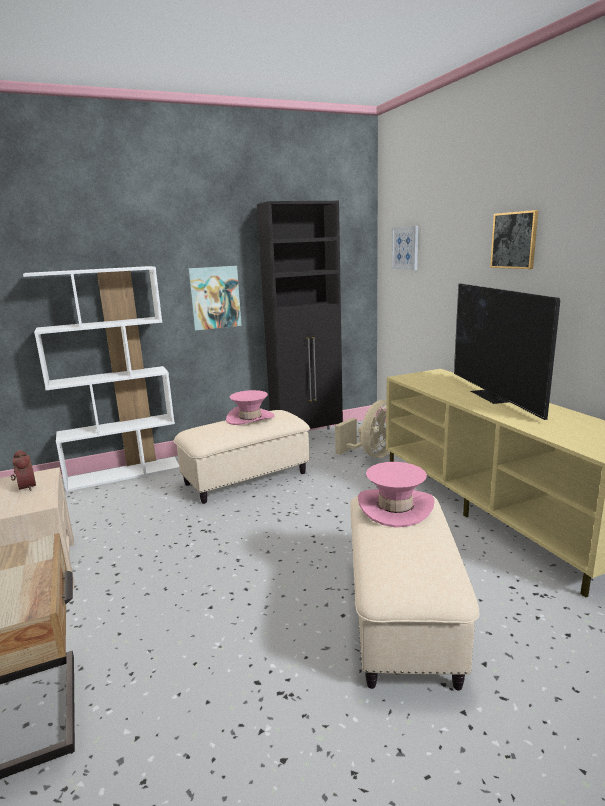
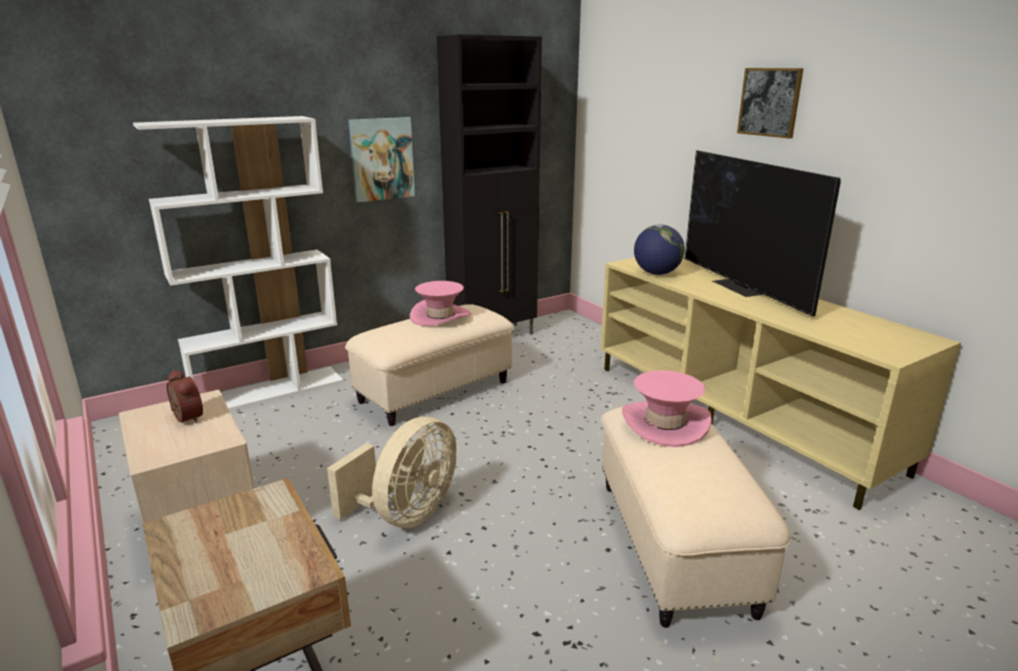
camera: 10 degrees left, 5 degrees up
(373, 455) = (581, 356): beige fan -> beige fan (406, 514)
(405, 248) = (619, 100): picture -> none
(425, 385) = (656, 273): none -> globe

